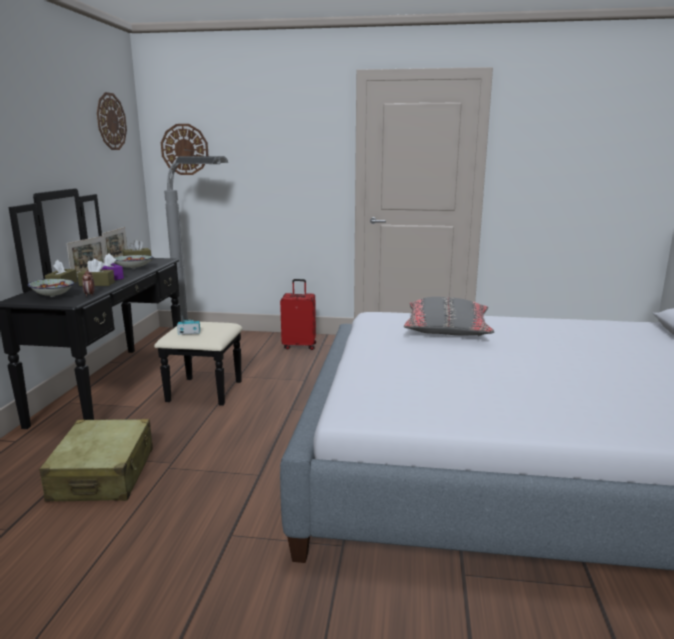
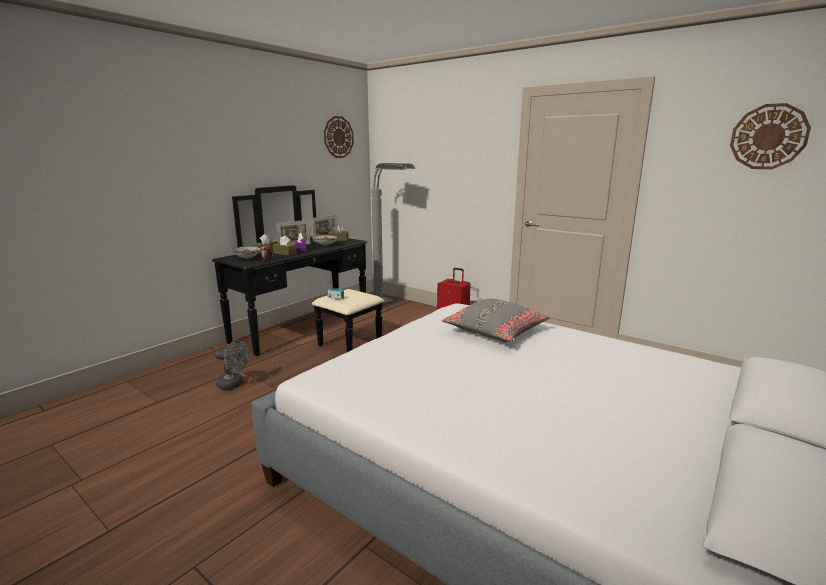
camera: 30 degrees right, 0 degrees up
(103, 474) = (234, 384): beige suitcase -> grey fan
(185, 149) = (395, 157): wall clock -> wall clock (768, 137)

